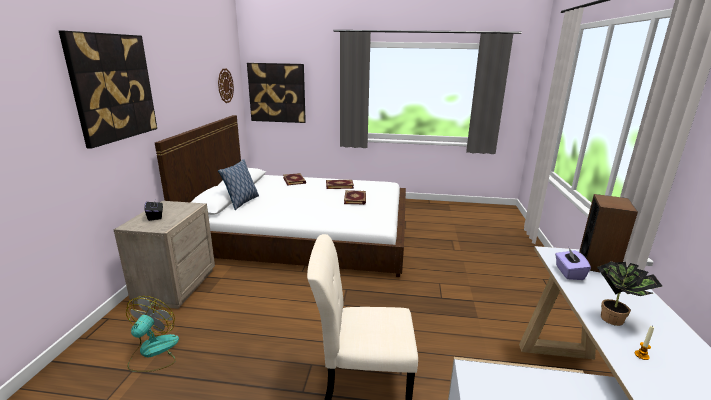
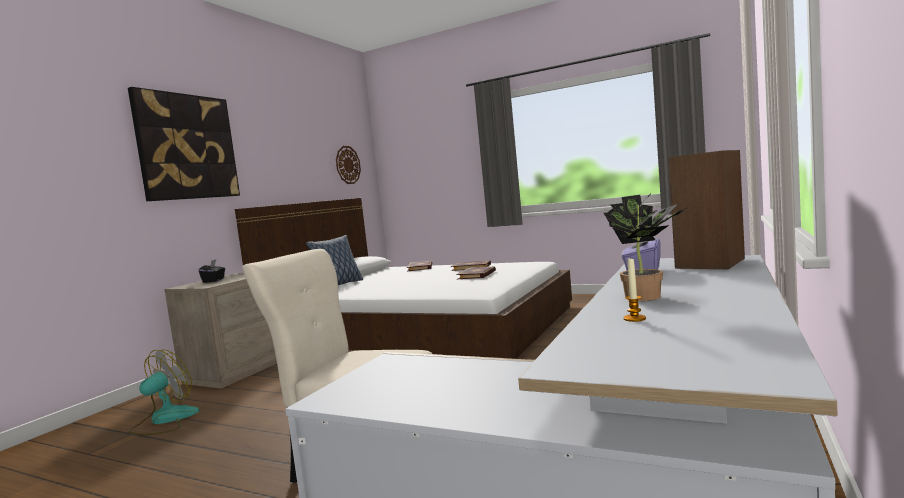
camera: 20 degrees right, 15 degrees down
(277, 93) = (413, 171): picture -> none

